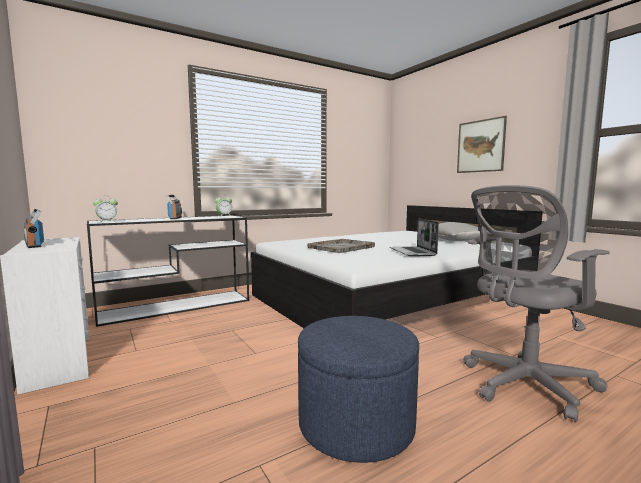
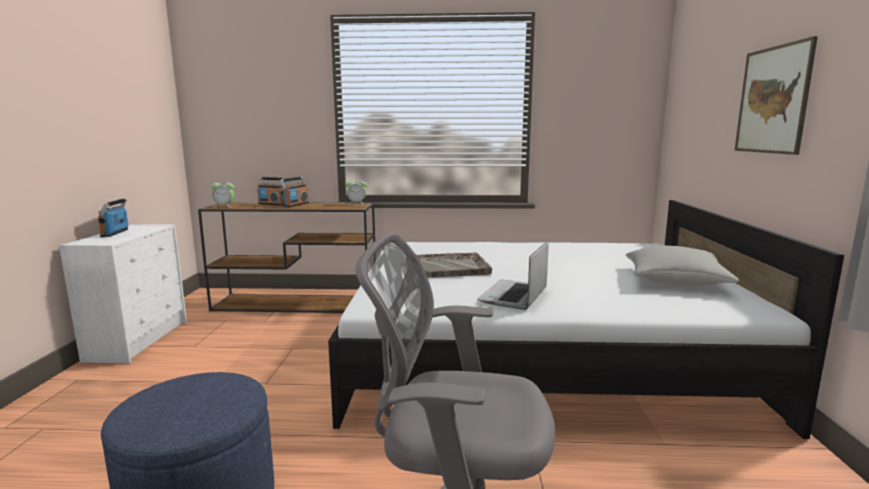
camera: 35 degrees right, 5 degrees up
(150, 219) = (272, 204): none -> radio
(177, 306) = (298, 303): white console table -> brown console table

